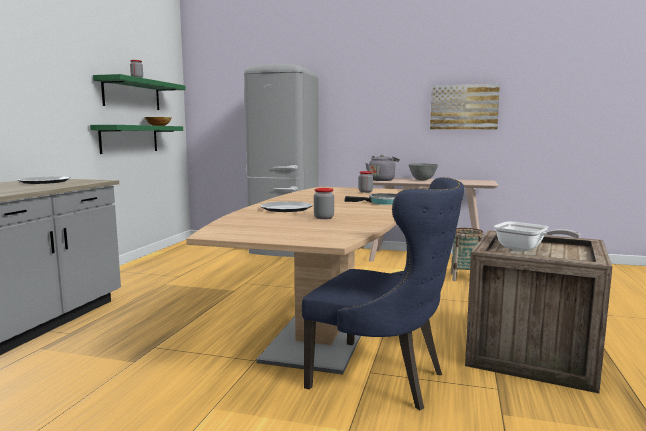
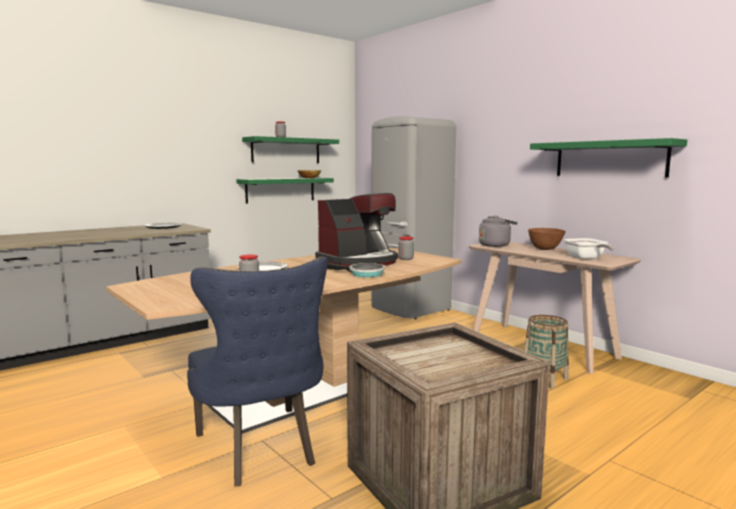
camera: 35 degrees right, 0 degrees up
(339, 196) = (359, 261): none -> coffee machine
(422, 180) = (545, 249): grey bowl -> brown bowl
(464, 107) = (609, 159): picture -> green shelf
(525, 249) = (433, 352): frying pan -> frying pan (586, 258)

